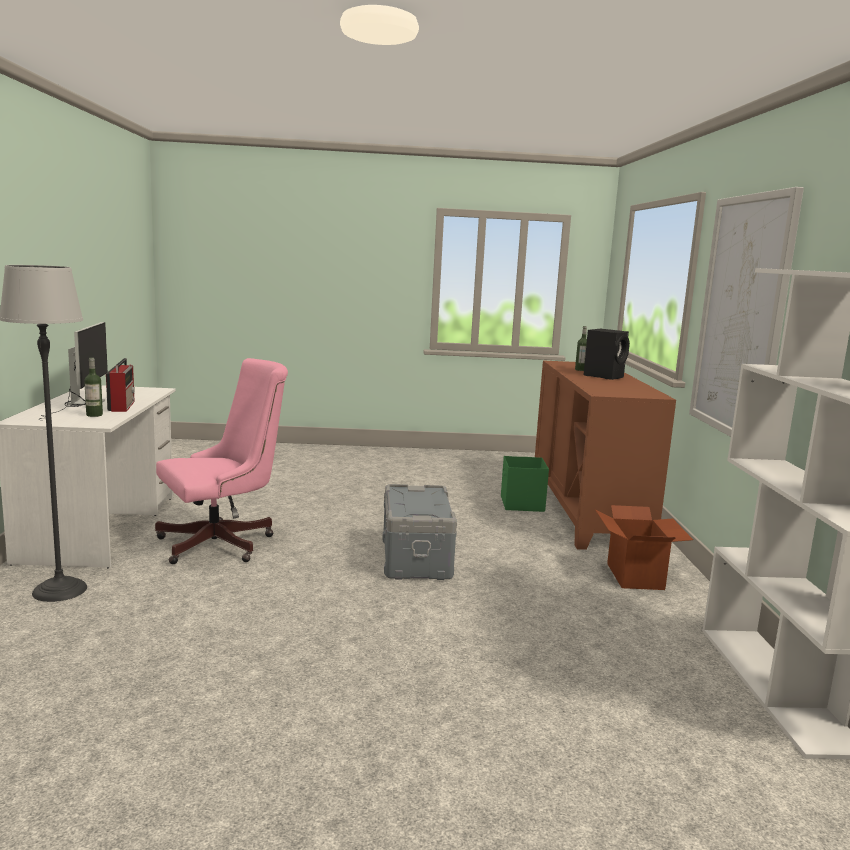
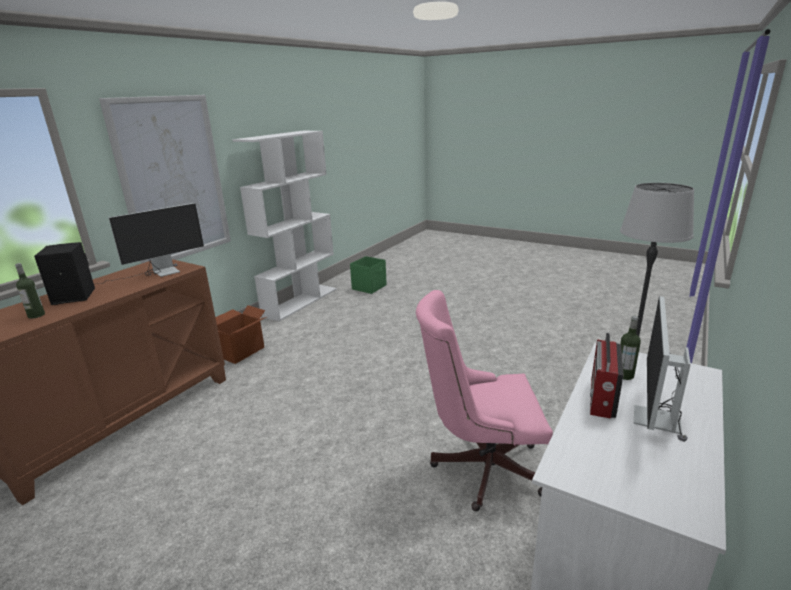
camera: 145 degrees left, 10 degrees up
(417, 558) = (340, 401): grey storage box -> none
(522, 504) = (147, 450): green storage box -> green storage box (369, 287)
(610, 389) = (157, 273): none -> monitor

